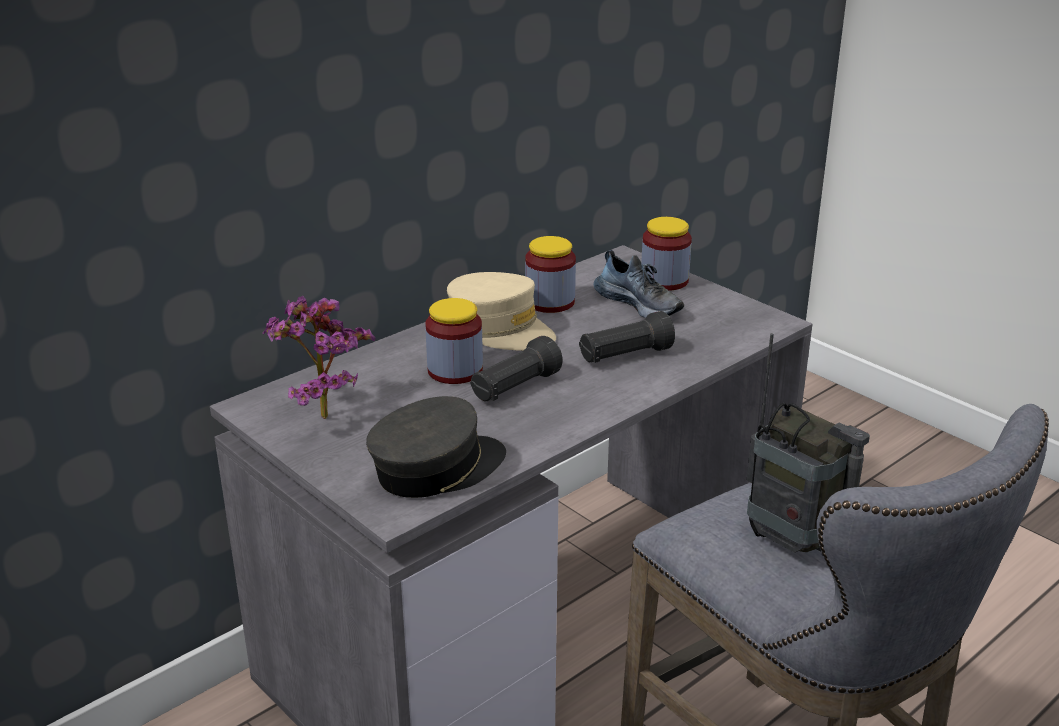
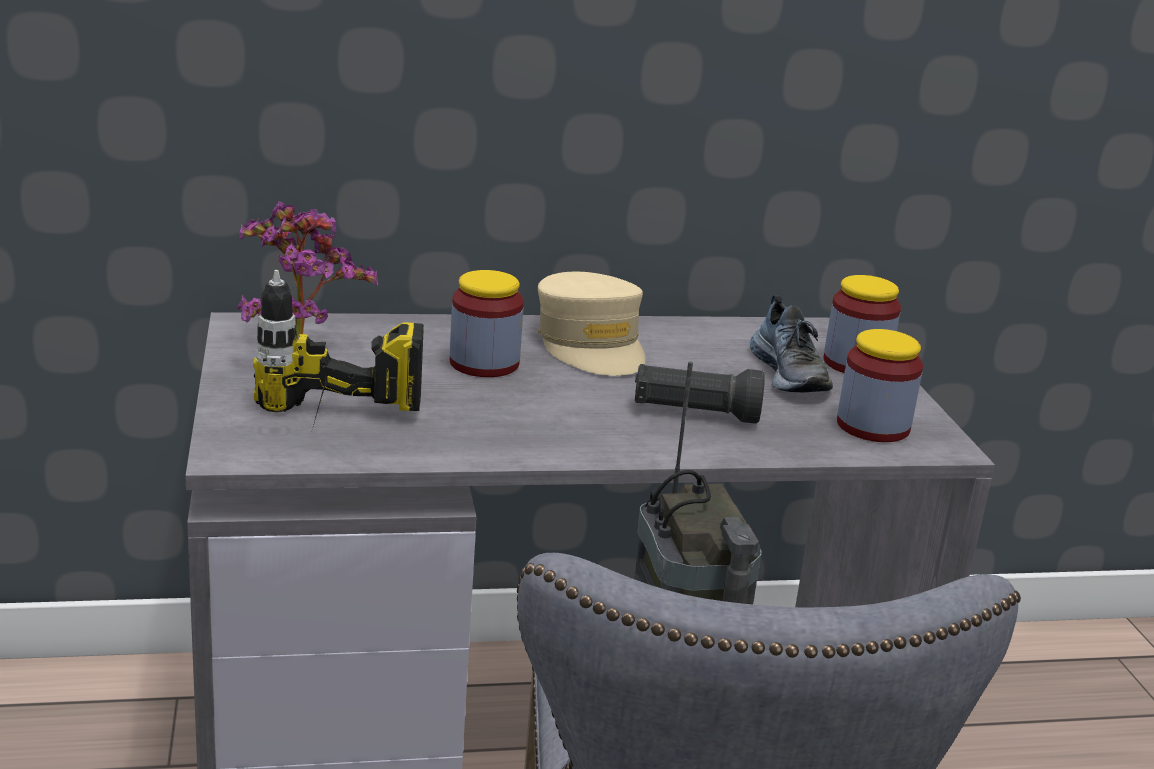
camera: 30 degrees right, 5 degrees down
(437, 468) = (331, 435): grey cap -> power drill
(515, 388) = (523, 399): black flashlight -> none
(550, 302) = (684, 340): jar -> jar (873, 426)

